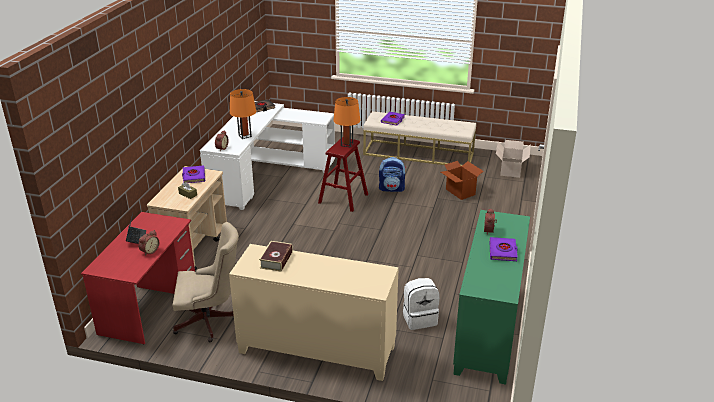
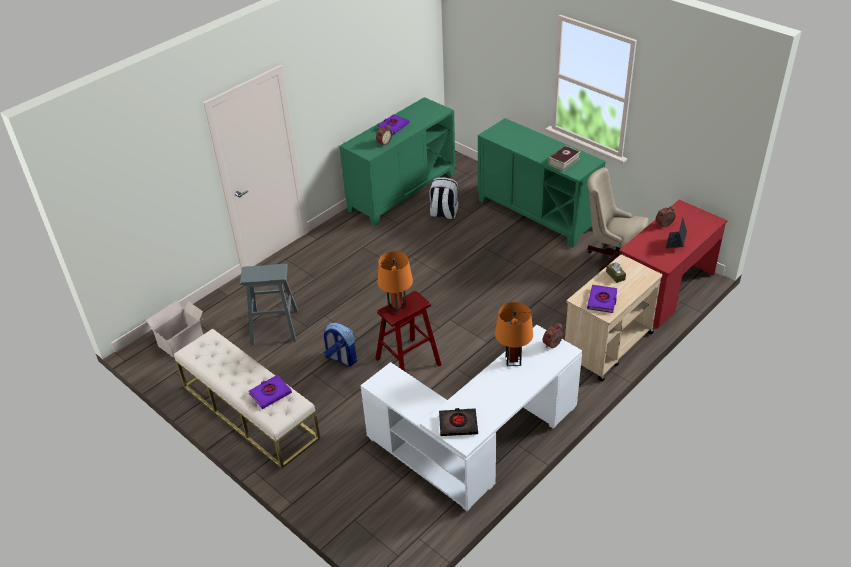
camera: 150 degrees left, 10 degrees up
(316, 350) = (537, 214): beige cabinet -> green cabinet
(460, 192) = (275, 327): cardboard box -> grey stool

